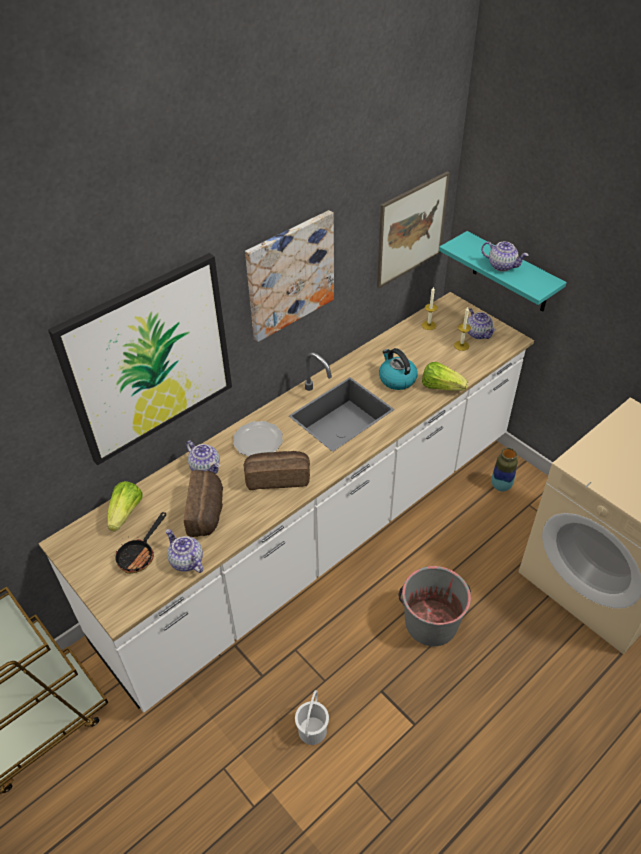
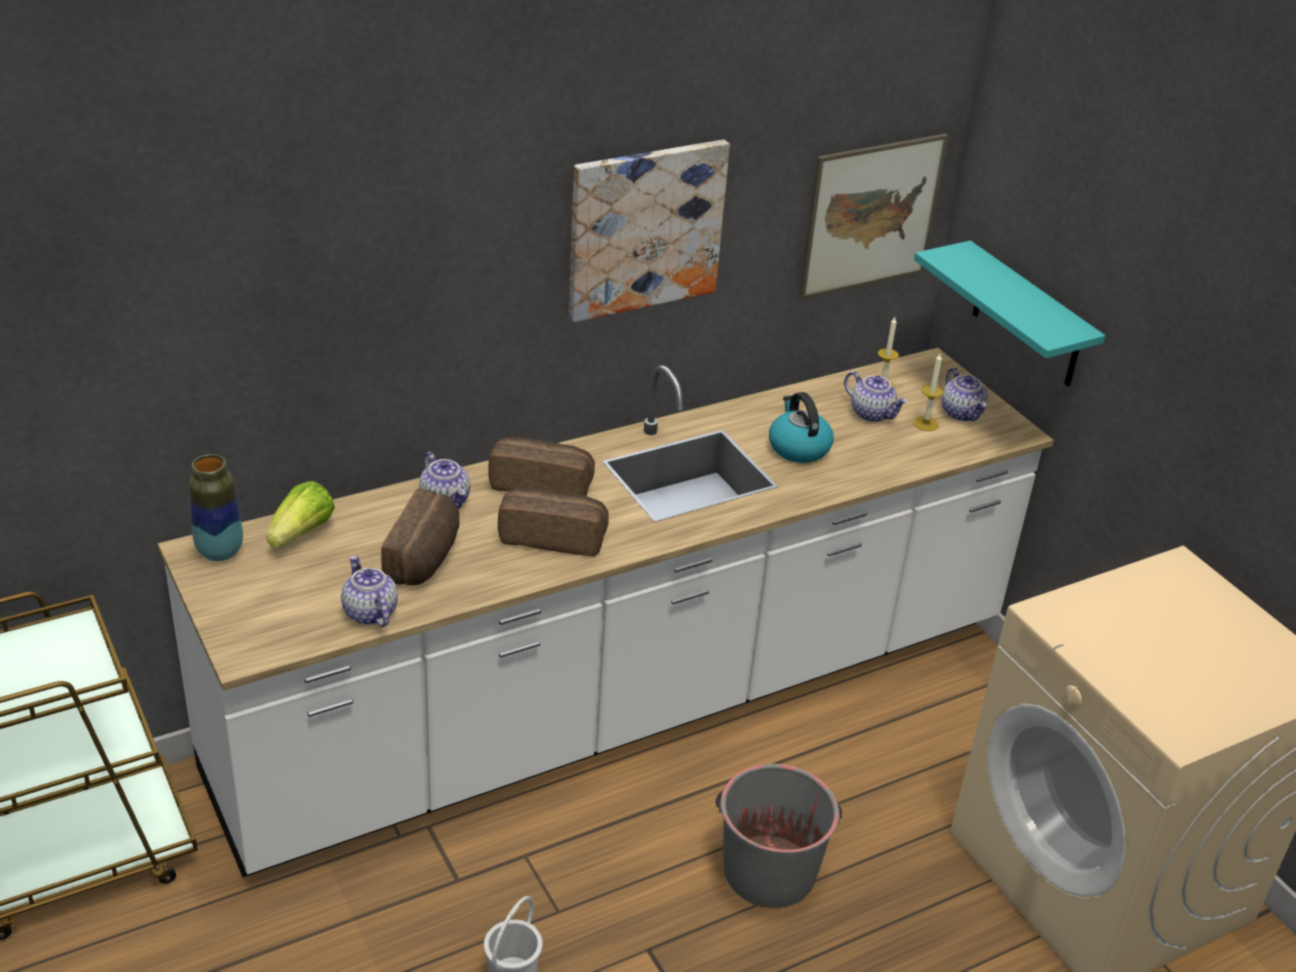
camera: 10 degrees right, 10 degrees down
(140, 554) = (303, 589): frying pan -> none
(149, 359) = (392, 295): picture -> none
(258, 441) = (542, 484): plate -> bread
(441, 387) = (868, 472): lettuce -> none
(501, 486) = (966, 699): vase -> vase (220, 552)
(502, 266) = (1007, 295): teapot -> teapot (872, 413)

